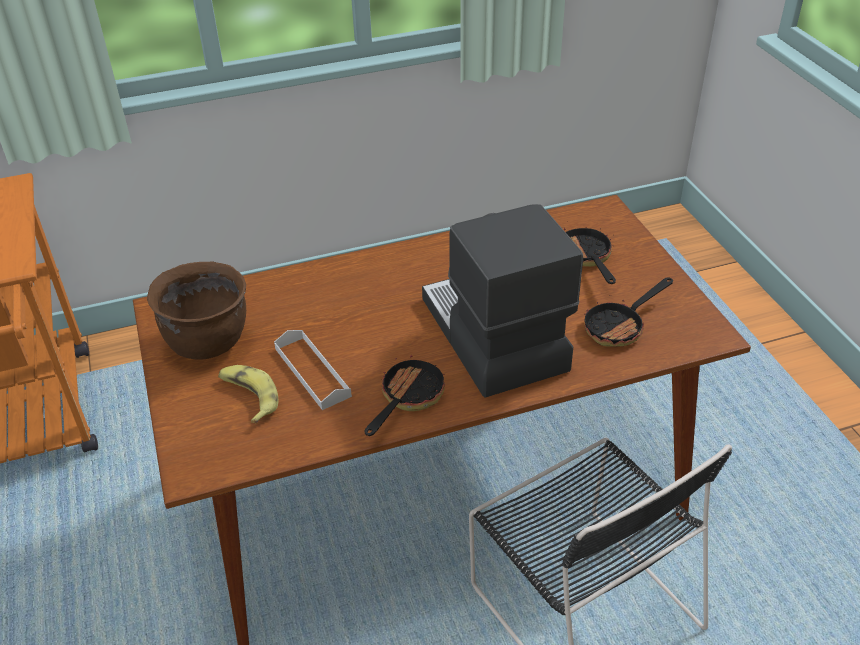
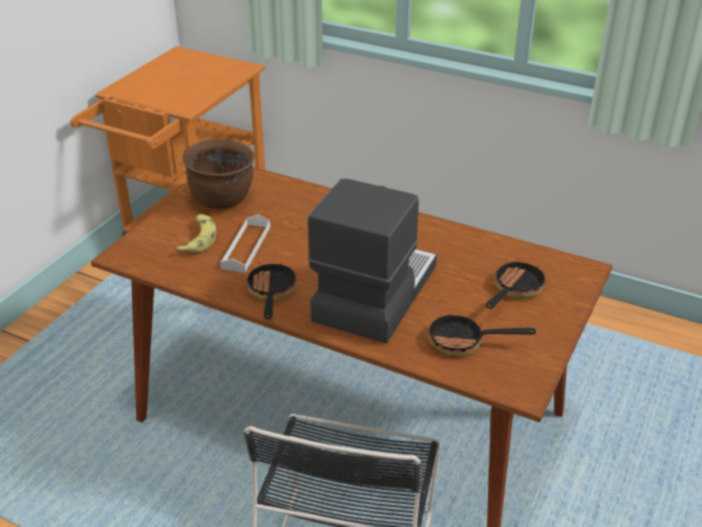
camera: 45 degrees right, 5 degrees down
(407, 398) = (271, 293): frying pan -> frying pan turned 75 degrees counterclockwise

